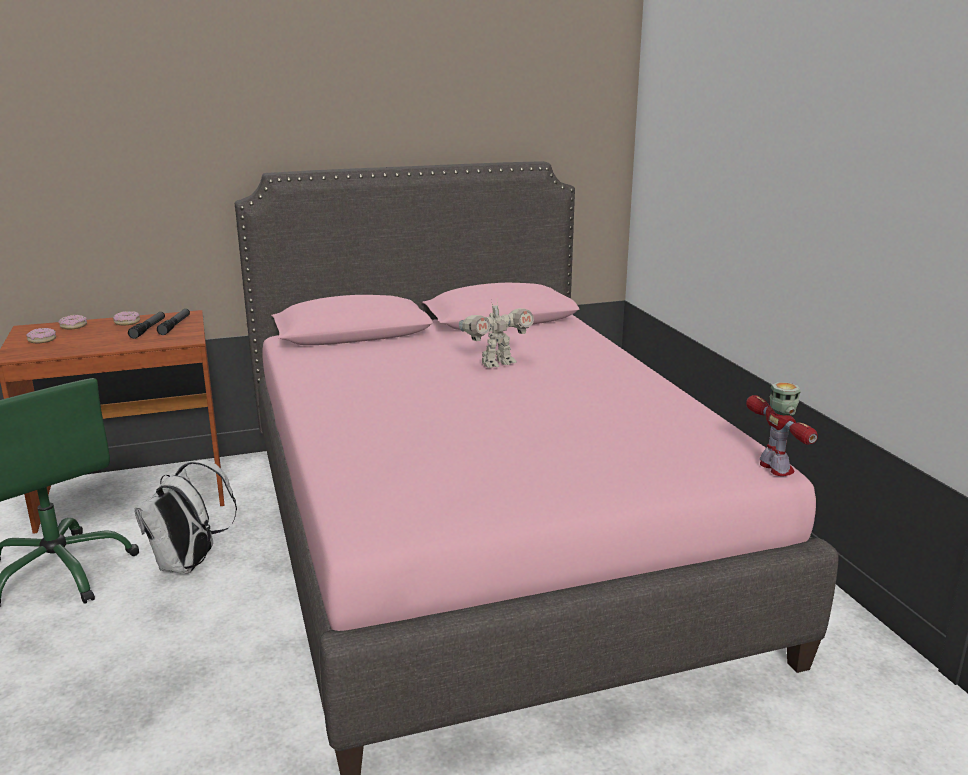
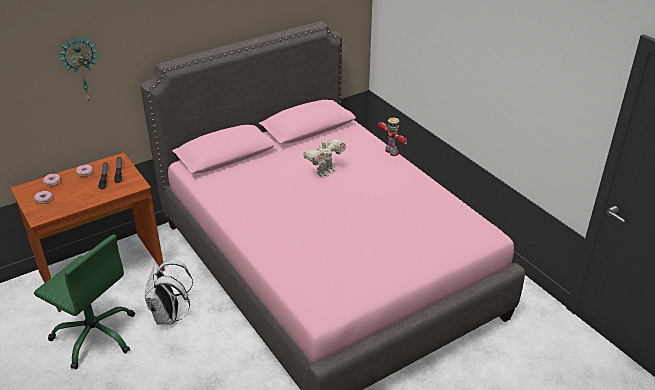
camera: 15 degrees left, 15 degrees up
(144, 157) = (81, 68): none -> wall clock
(776, 468) = (495, 236): toy robot -> toy robot (392, 152)

